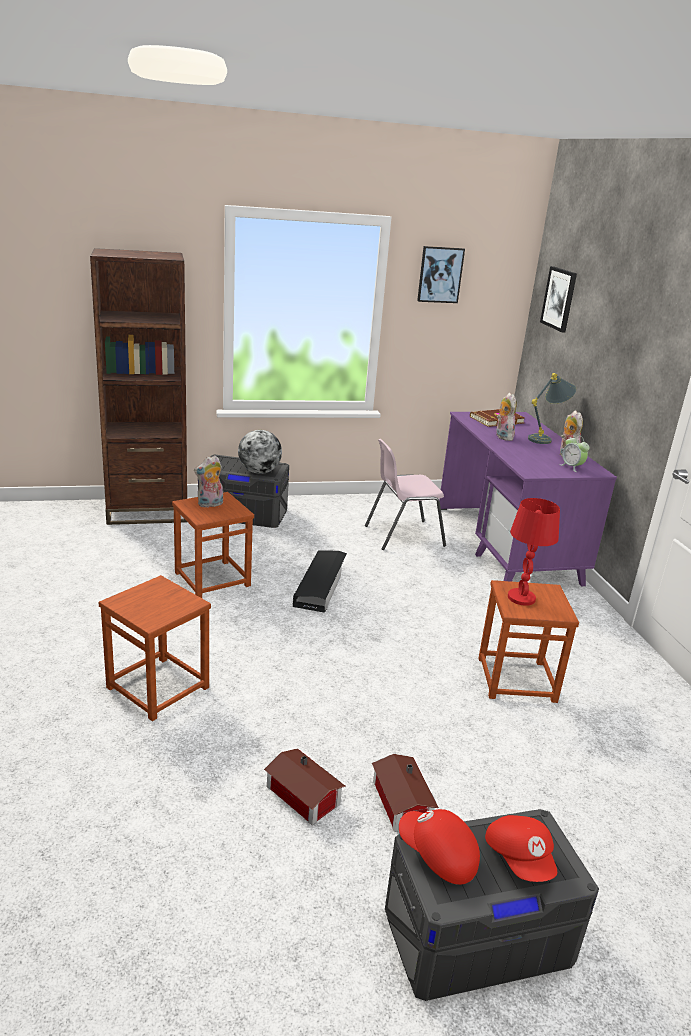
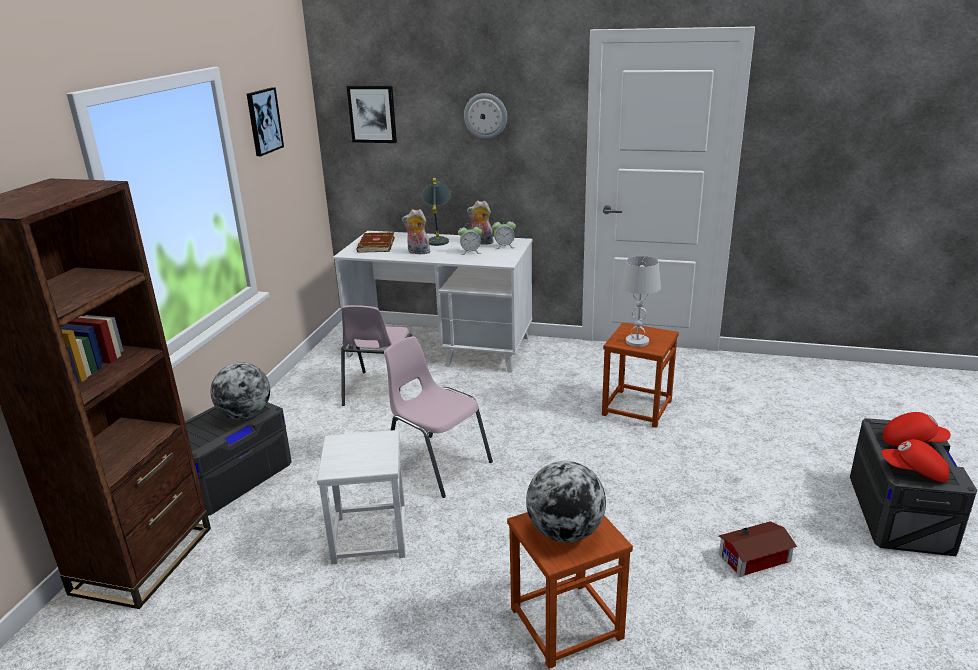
camera: 60 degrees left, 0 degrees up
(152, 600) = (565, 532): none -> globe
(210, 504) = (352, 453): plush toy -> none
(212, 579) = (369, 536): brown stool -> white stool
(321, 585) = (436, 463): black storage box -> pink chair
(400, 804) = (771, 508): toy house -> none
(437, 856) = (914, 472): red cap -> red cap turned 45 degrees clockwise
(507, 545) = (442, 347): purple desk -> white desk
(521, 598) = (637, 341): red table lamp -> white table lamp
(534, 456) = (470, 252): none -> alarm clock
(624, 324) = (485, 116): none -> wall clock

